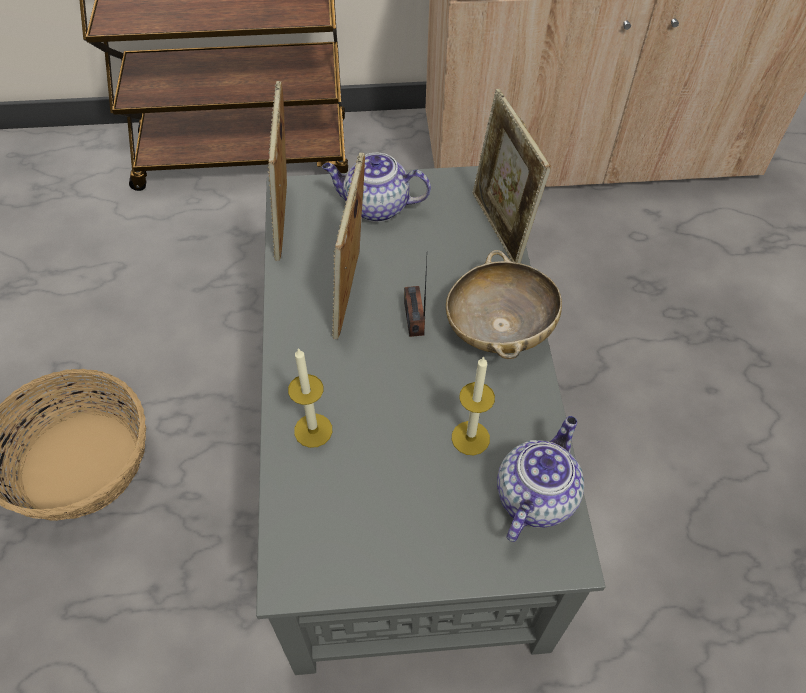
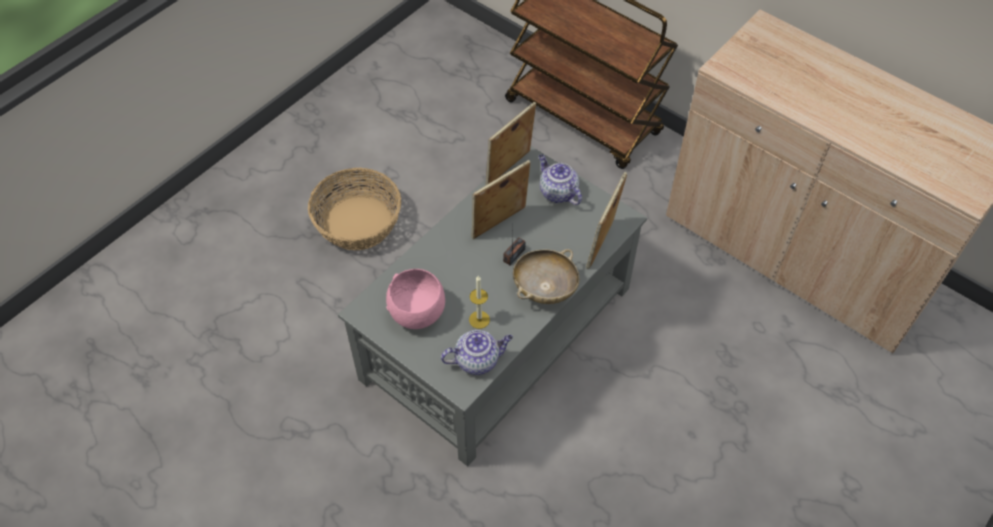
camera: 45 degrees right, 0 degrees up
(313, 430) = (424, 267): candle -> none
(379, 503) = (418, 313): none -> pink bowl

